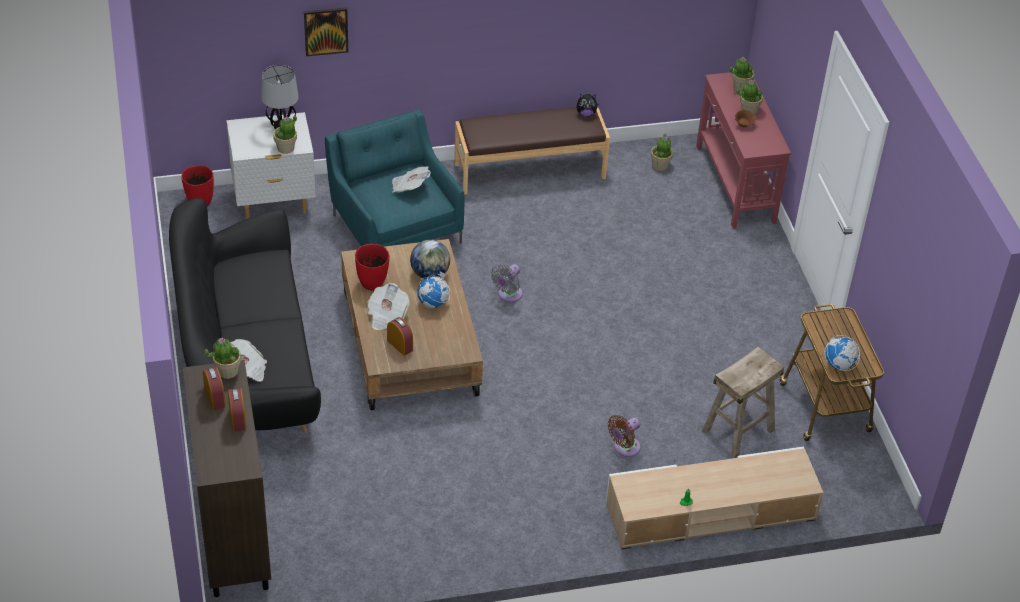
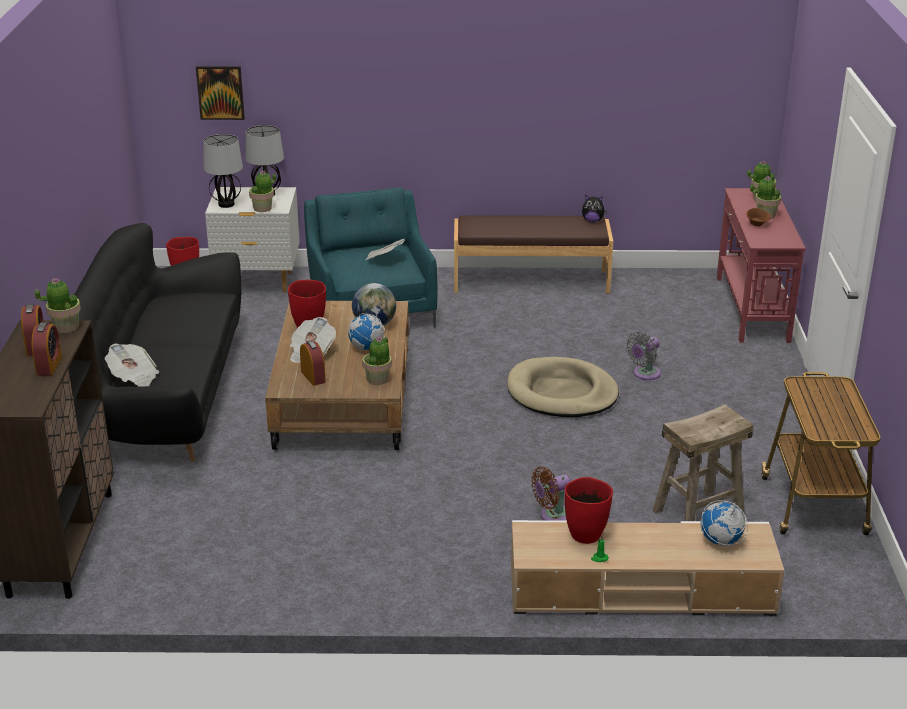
camera: 15 degrees right, 15 degrees down
(248, 145) = (227, 204): none -> table lamp
(326, 31) = (317, 93): picture -> picture (220, 92)
(508, 295) = (468, 372): grey fan -> grey fan (644, 374)
(596, 310) = (562, 393): none -> beige dog bed
(660, 165) = (672, 288): potted plant -> potted plant (378, 379)
(669, 480) = (585, 535): none -> red vase
(839, 365) = (822, 426): globe -> globe (720, 542)

